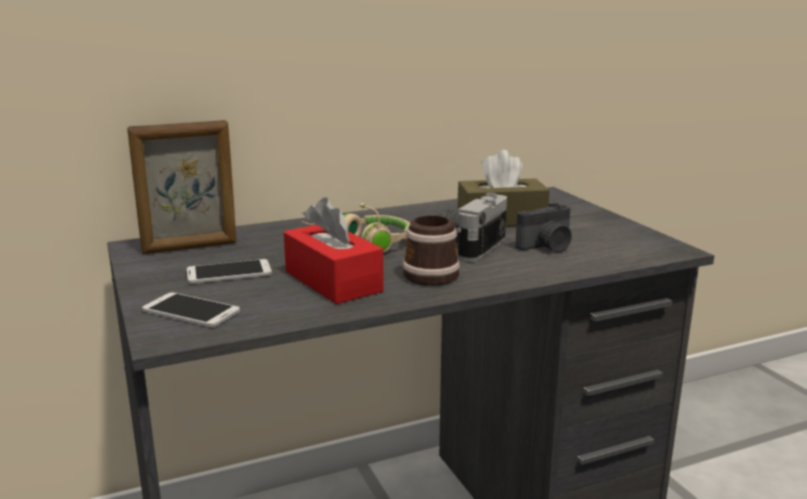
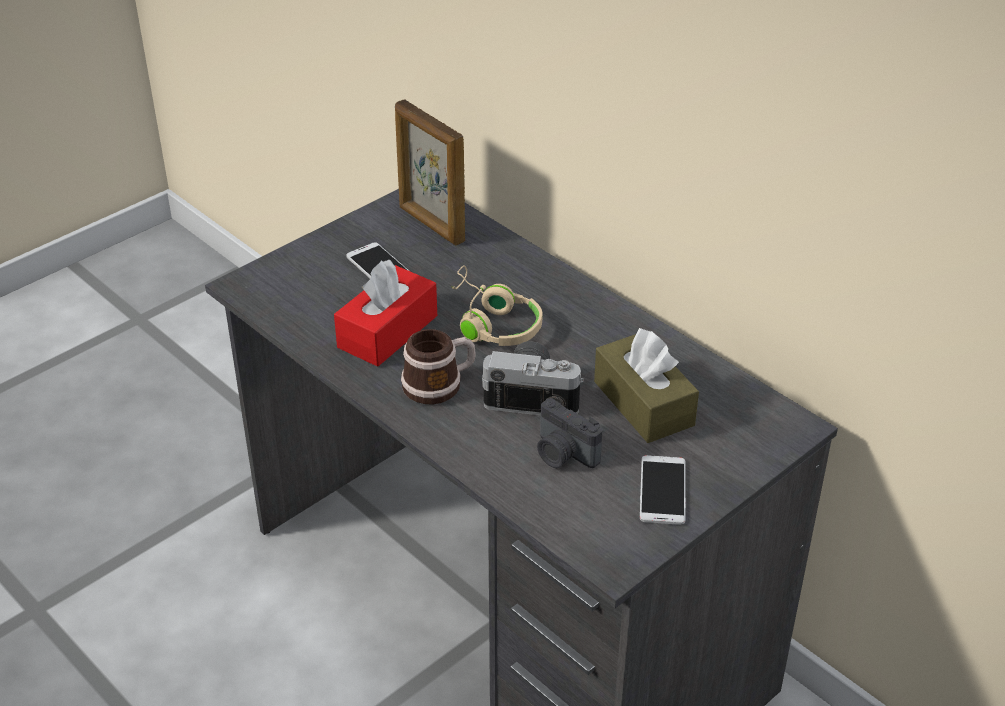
camera: 70 degrees right, 20 degrees up
(191, 311) = (293, 278): phone -> phone (662, 490)

